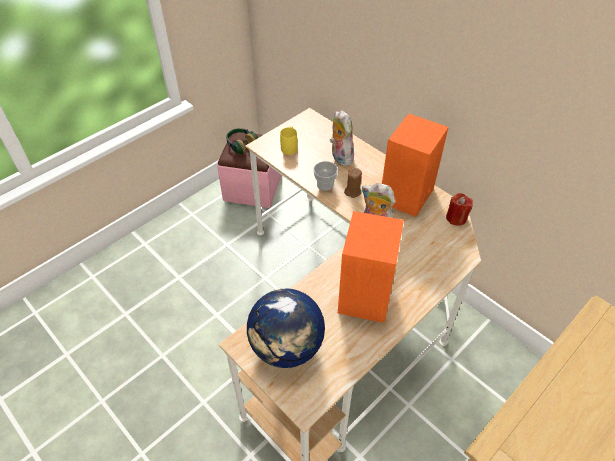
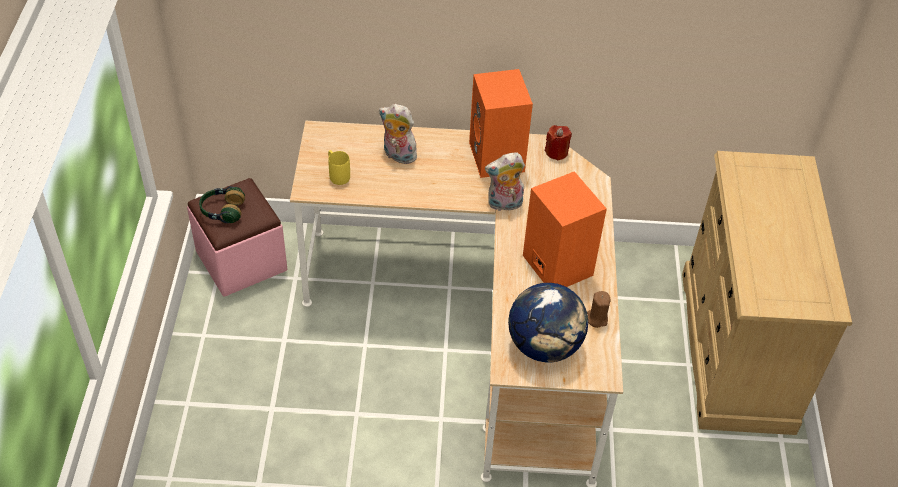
camera: 45 degrees left, 0 degrees up
(325, 185) = (415, 191): cup -> none
(353, 191) = (447, 182): brown candle -> brown candle (597, 318)

